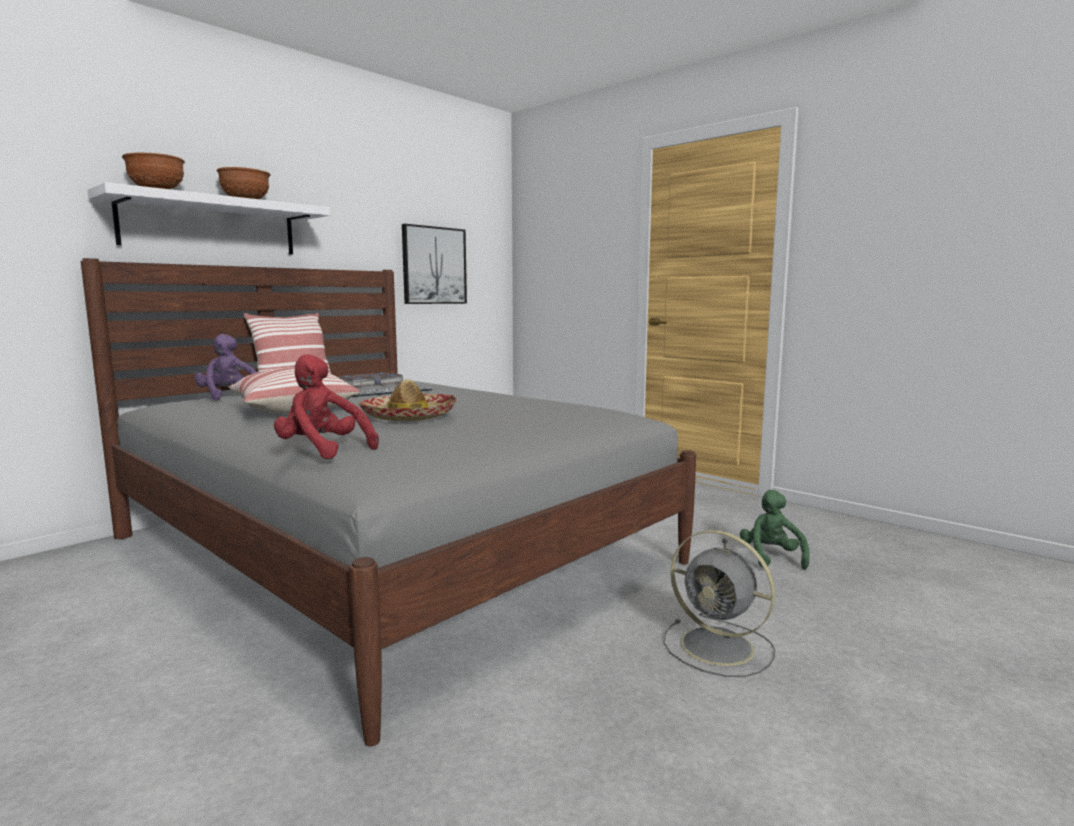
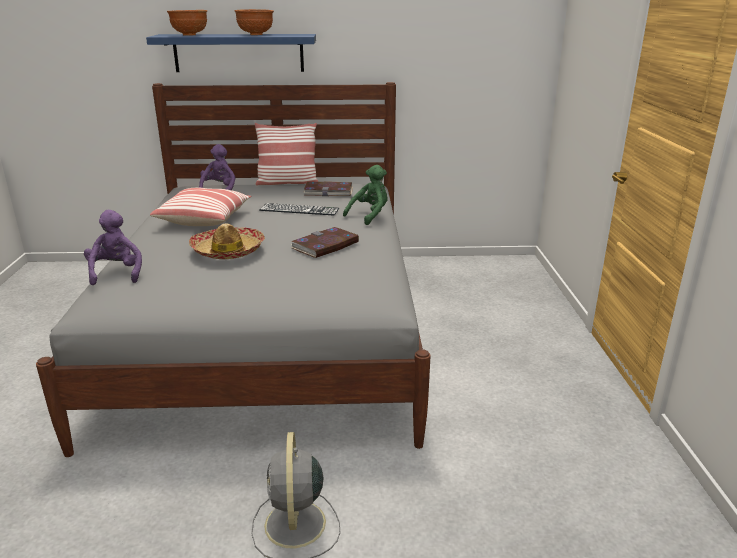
camera: 45 degrees right, 15 degrees up
(210, 226) = (238, 53): white shelf -> blue shelf
(323, 451) = (116, 273): red plush toy -> purple plush toy
(434, 265) = (449, 75): picture -> none
(491, 401) = (325, 245): none -> book
(771, 557) = (500, 485): green plush toy -> green plush toy (369, 215)

